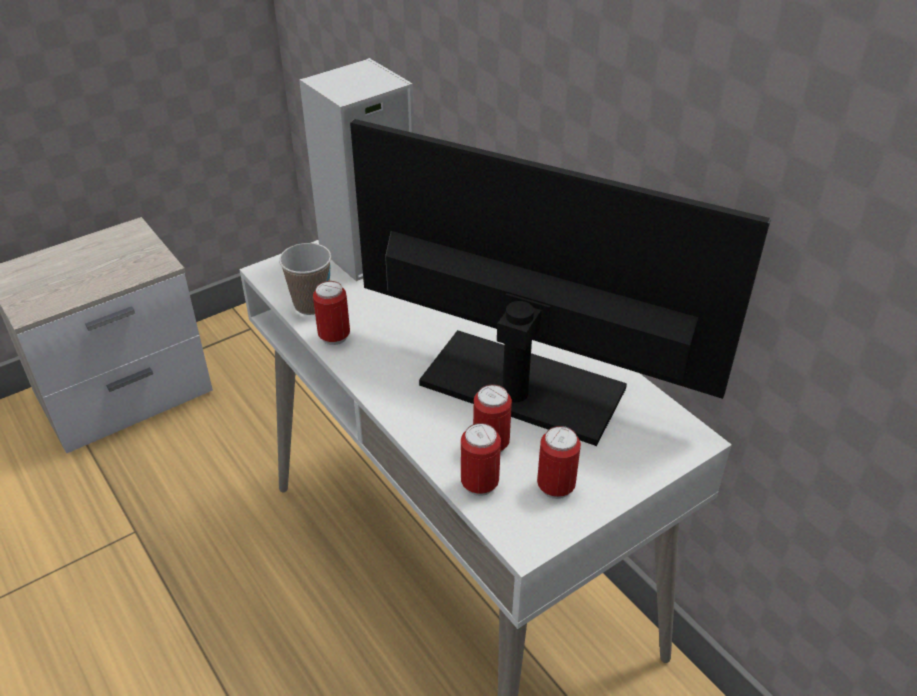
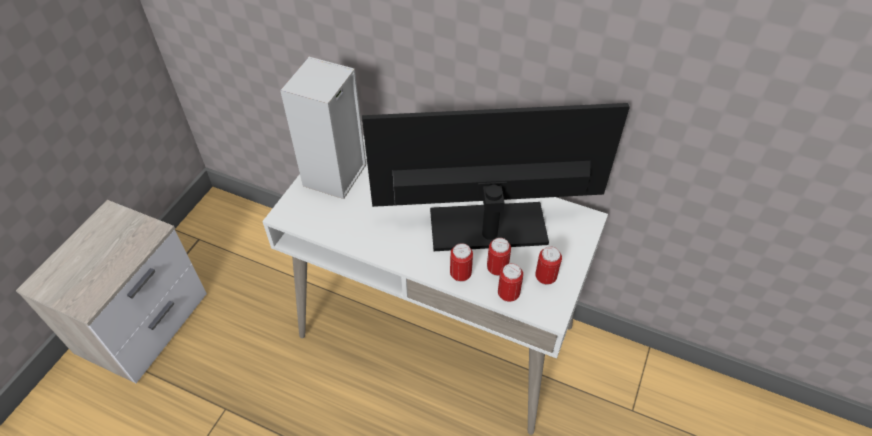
camera: 30 degrees left, 10 degrees up
(311, 304) = (329, 226): cup -> none
(334, 337) = (361, 242): can -> can (460, 274)

